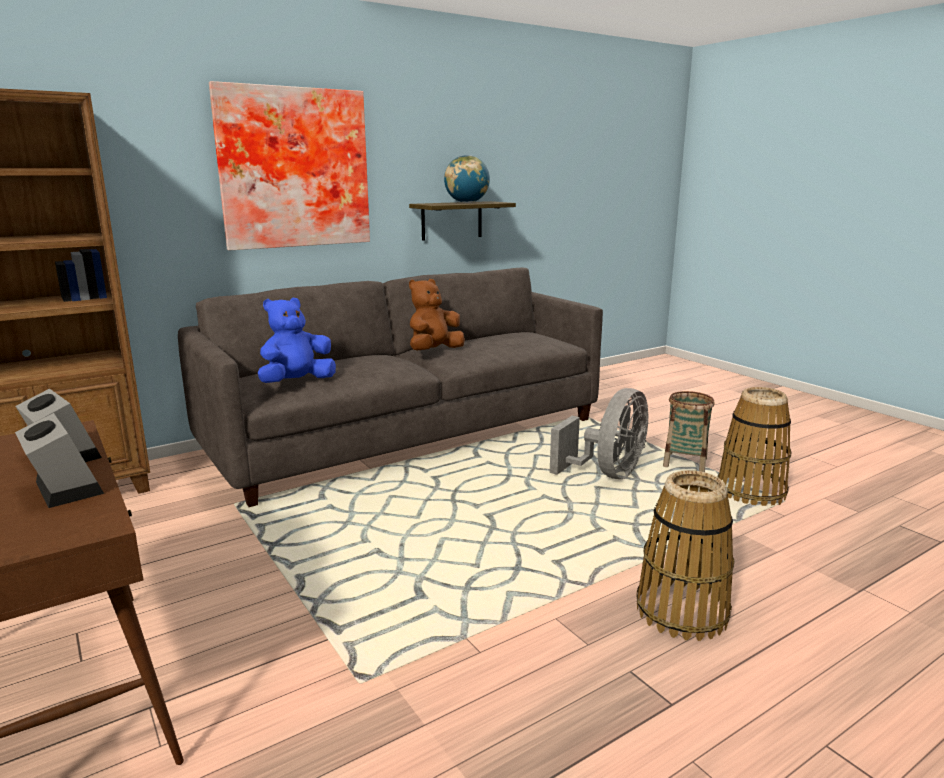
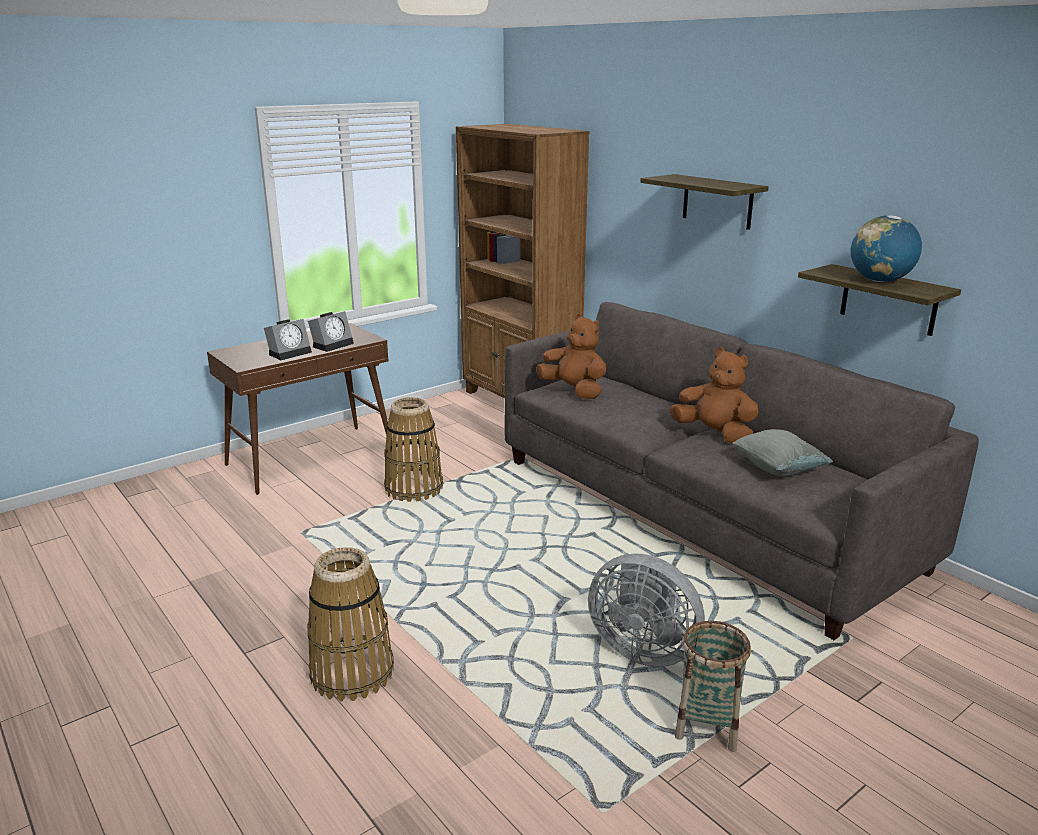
camera: 85 degrees right, 5 degrees up
(293, 168) = (717, 201): picture -> shelf
(296, 382) = (574, 391): blue plush toy -> brown plush toy
(504, 343) = (778, 469): none -> grey pillow
(750, 491) = (626, 780): basket -> basket (414, 489)

